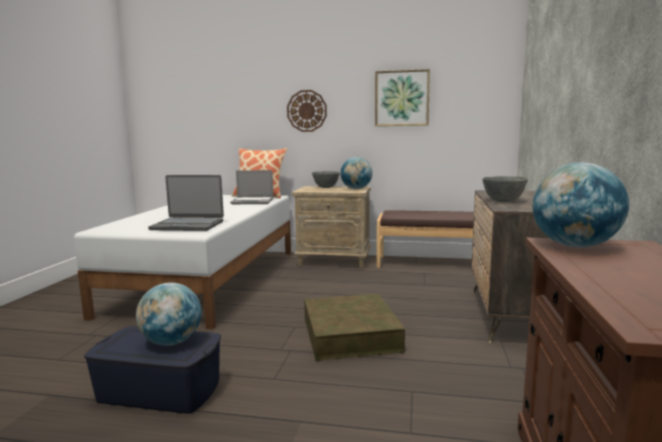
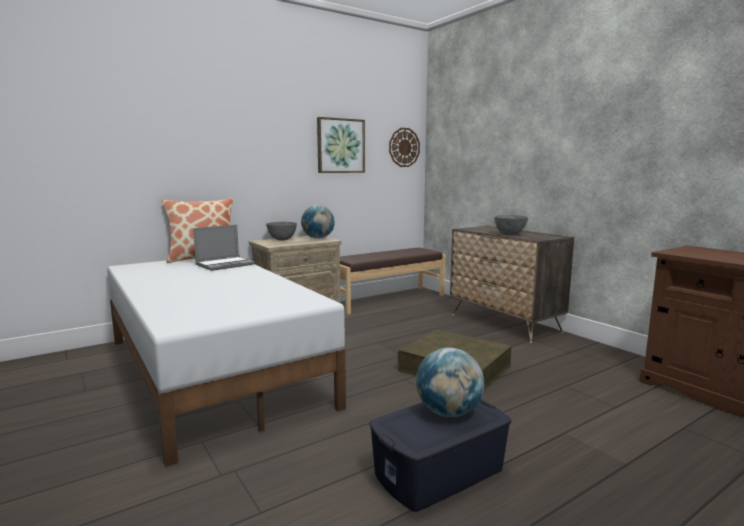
camera: 45 degrees left, 0 degrees up
(188, 225) = (271, 298): laptop -> none
(306, 111) = (247, 154): wall clock -> wall clock (404, 147)
(574, 246) = (686, 252): globe -> none

